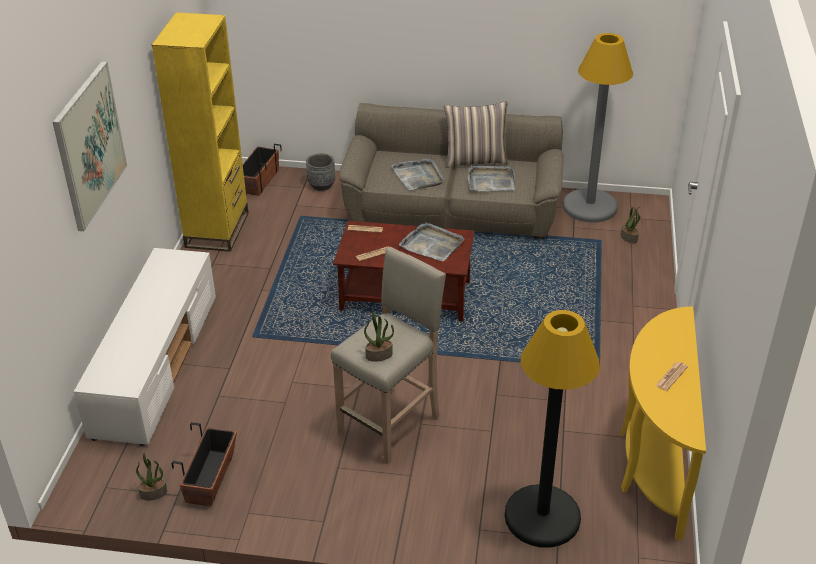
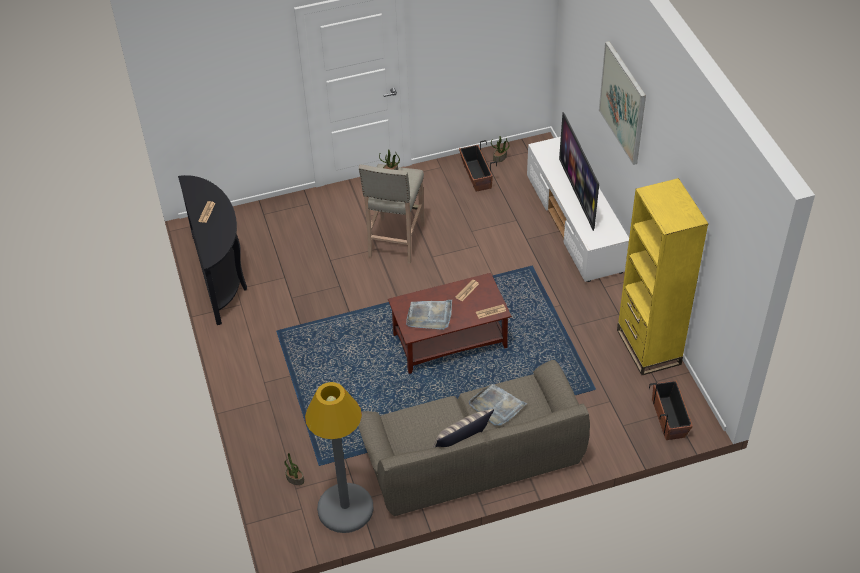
camera: 155 degrees right, 10 degrees up
(151, 311) = (578, 194): none -> television
(321, 185) = (609, 435): grey planter -> none
(490, 181) = (429, 426): grey tray -> none
(542, 516) = (277, 222): black floor lamp -> none
(651, 463) = (221, 276): yellow console table -> black console table

